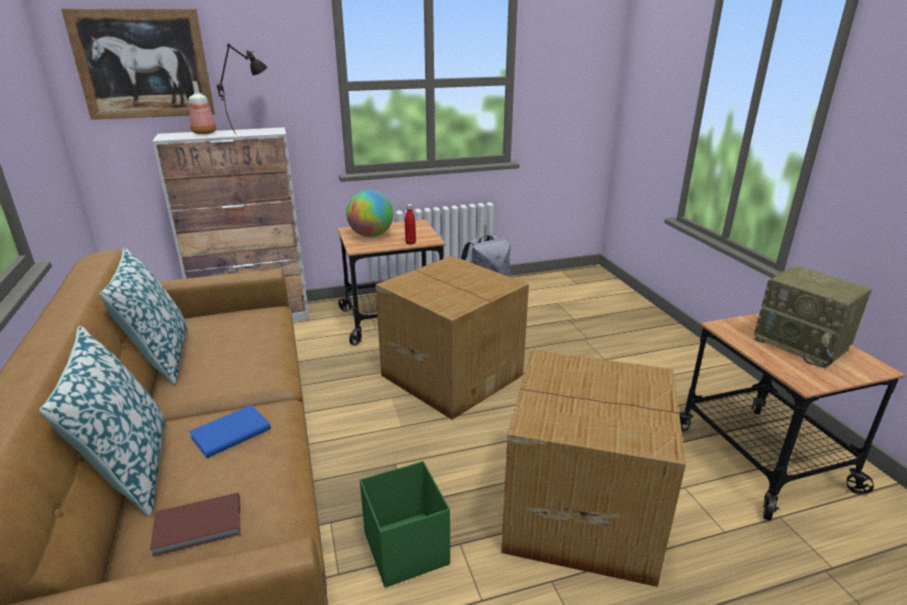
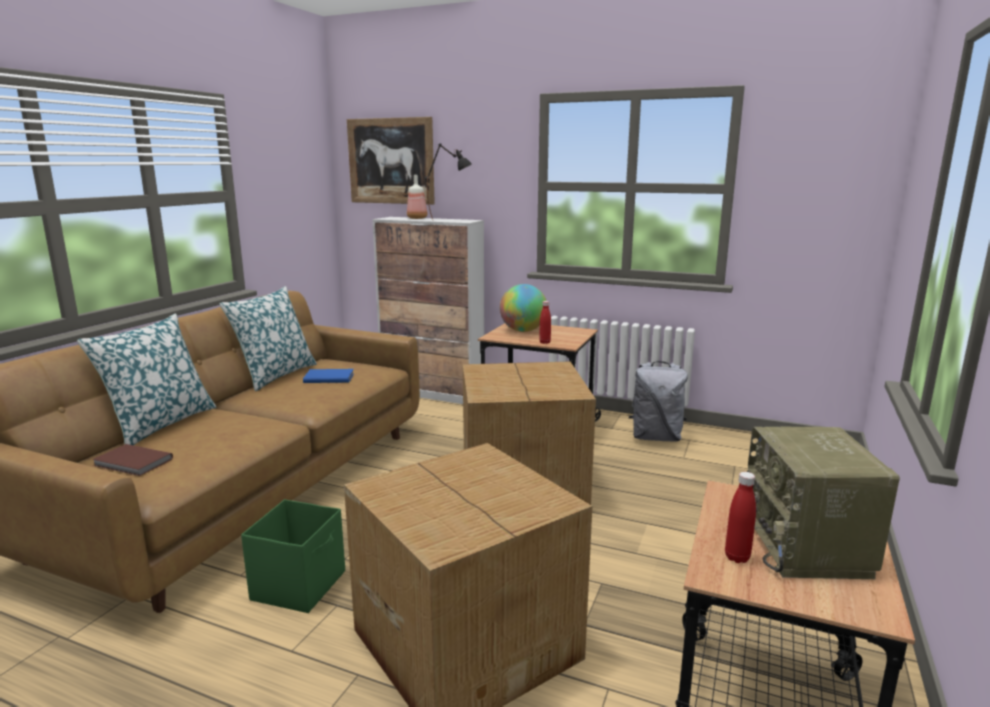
camera: 40 degrees right, 10 degrees down
(229, 433) = (231, 425): blue book -> blue book (328, 378)
(794, 366) = (737, 557): none -> red bottle

